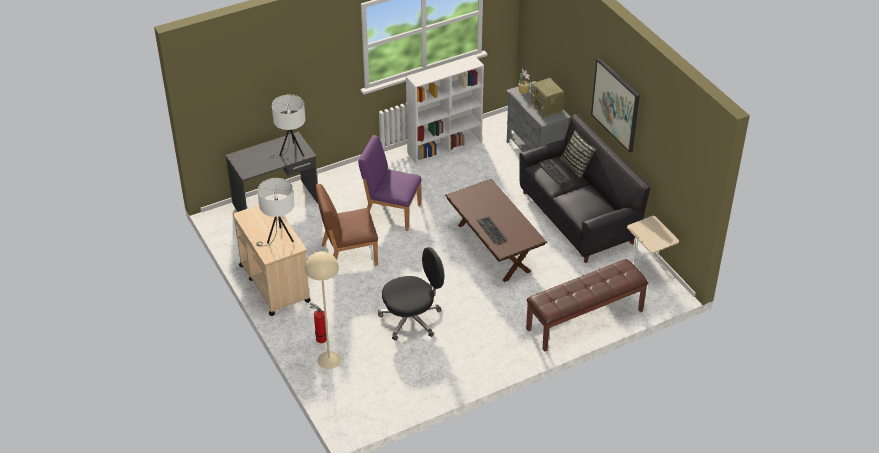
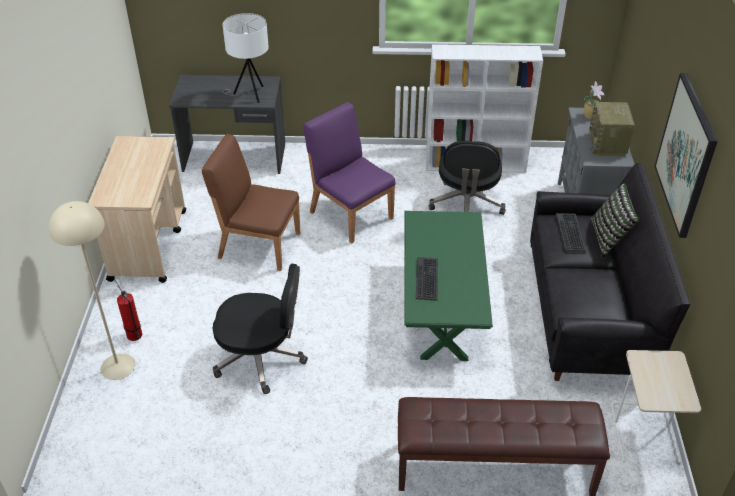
camera: 30 degrees right, 0 degrees up
(278, 238) = (133, 182): white table lamp -> none
(460, 178) = (466, 205): none -> black office chair
(494, 248) = (442, 307): brown coffee table -> green coffee table

